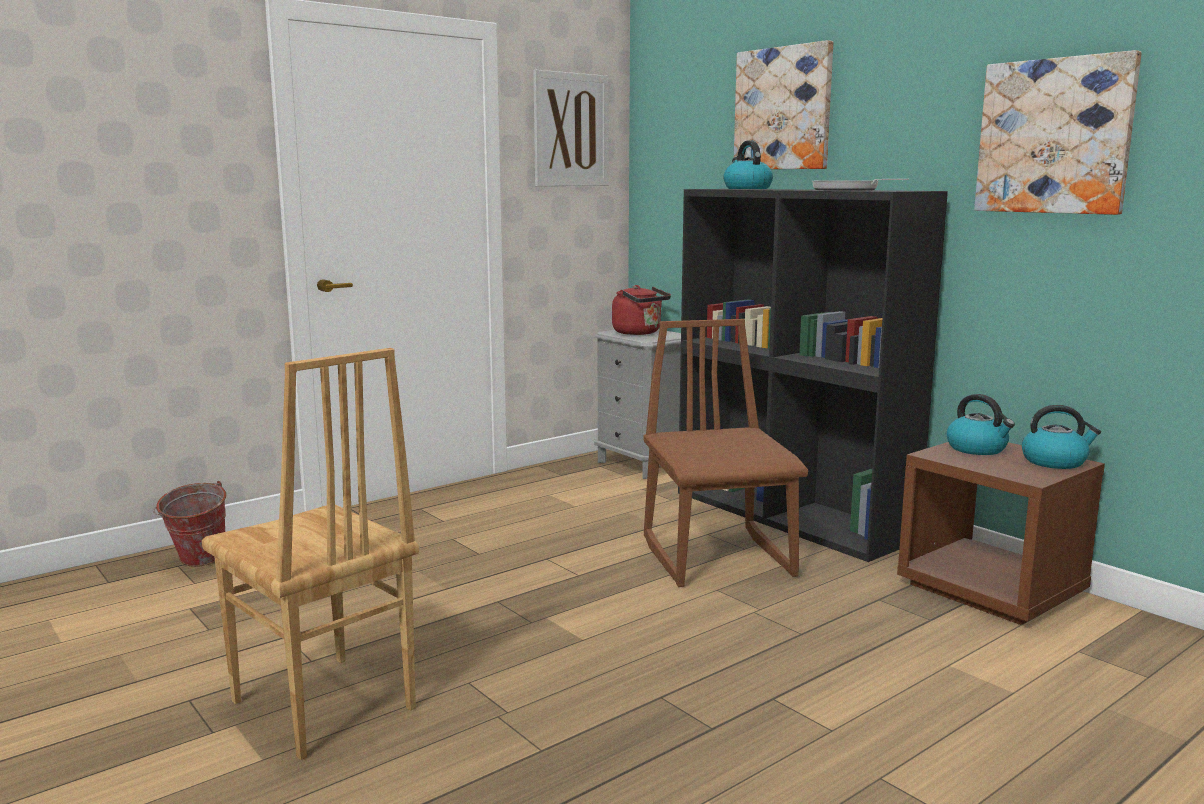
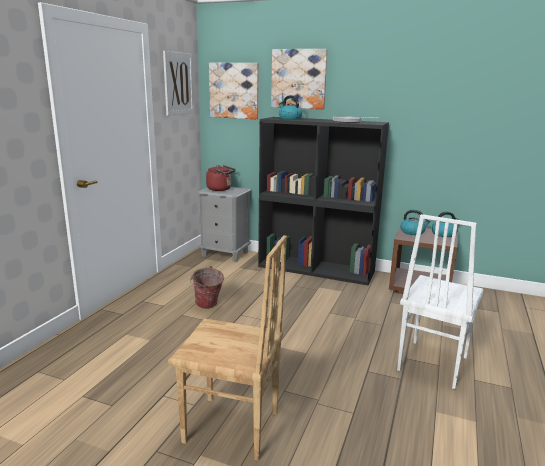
camera: 30 degrees left, 5 degrees up
(196, 562) = (48, 366): bucket -> bucket (207, 306)
(719, 557) = (312, 296): brown chair -> none
(817, 722) = (431, 363): none -> white chair
(1054, 136) = (437, 101): picture -> picture (234, 90)

